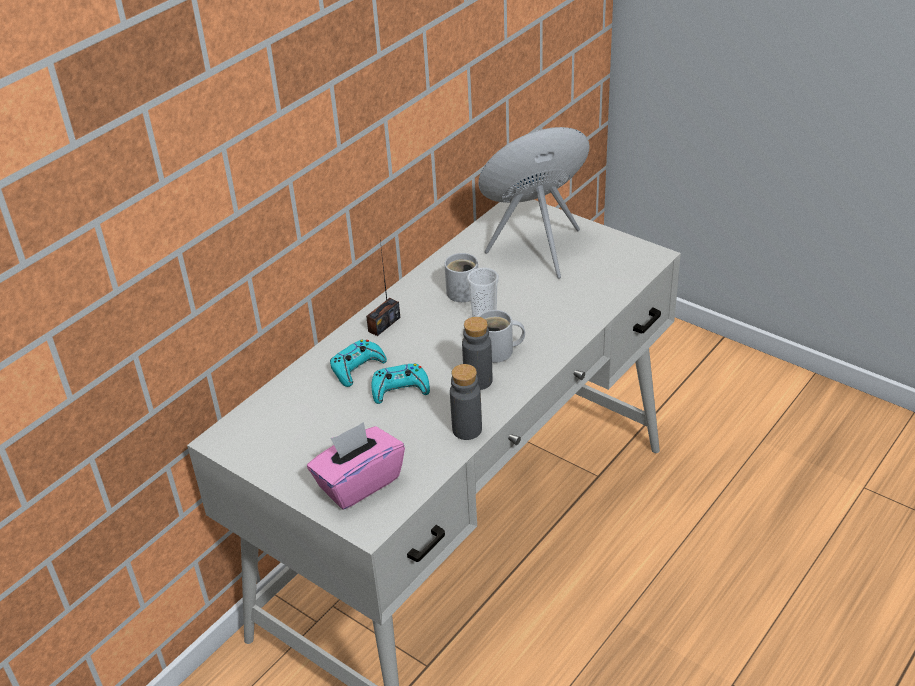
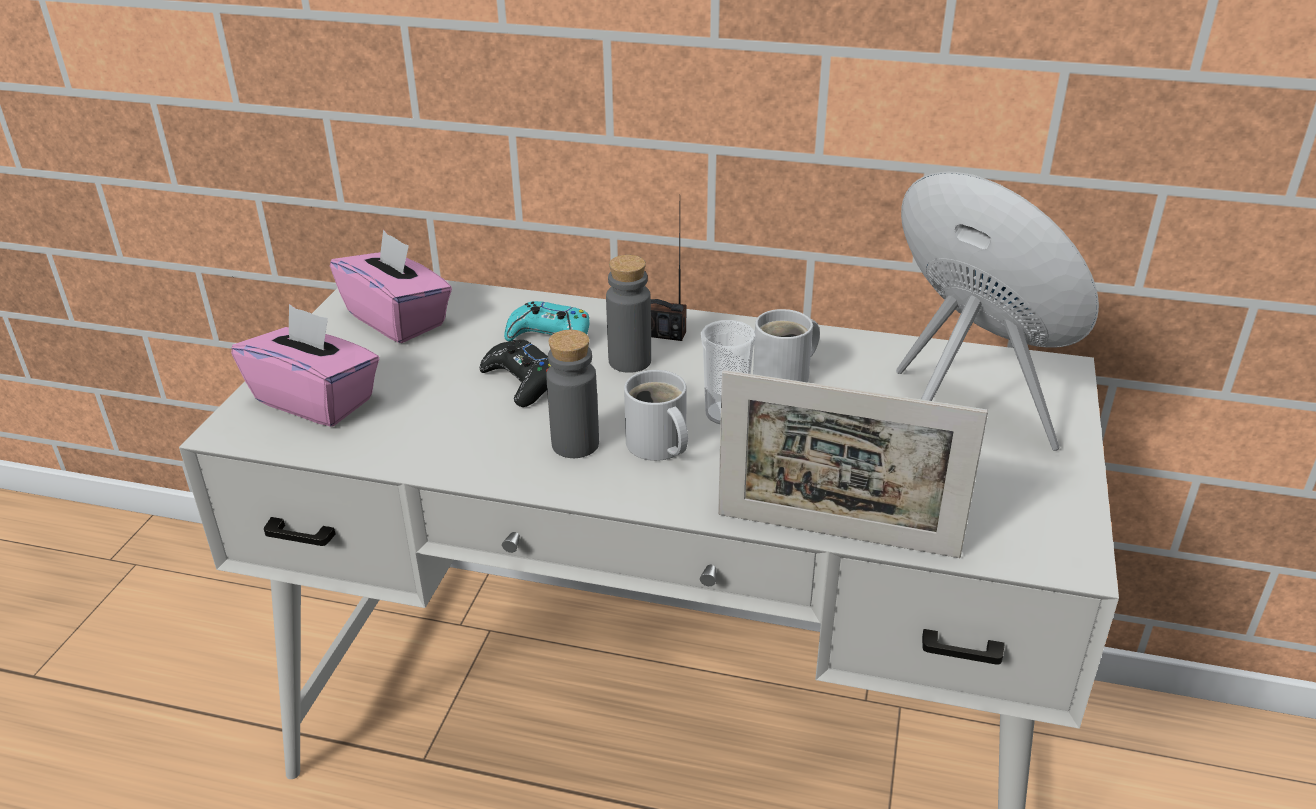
camera: 65 degrees right, 5 degrees down
(281, 432) = (398, 319): none -> pink tissue box
(400, 389) = (521, 381): turquoise game controller -> black game controller
(467, 429) = (457, 462): grey bottle -> grey bottle (630, 361)
(602, 313) = (836, 535): none -> picture frame

